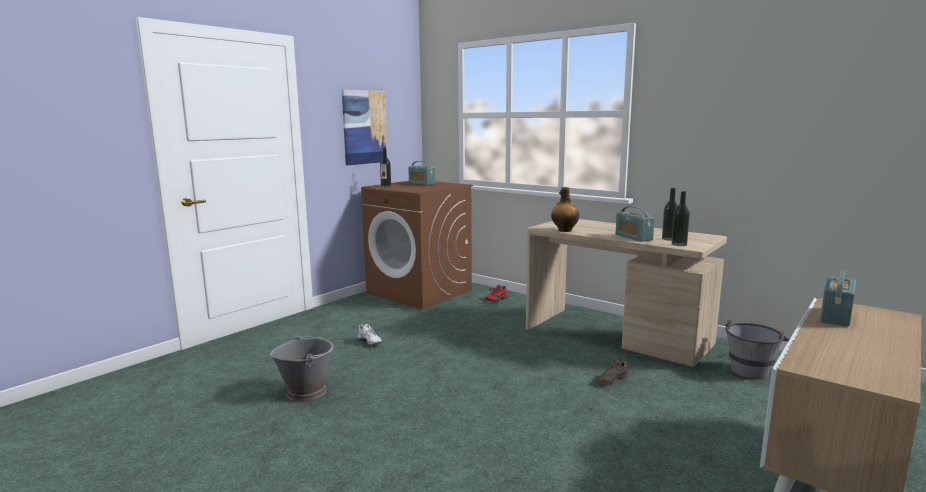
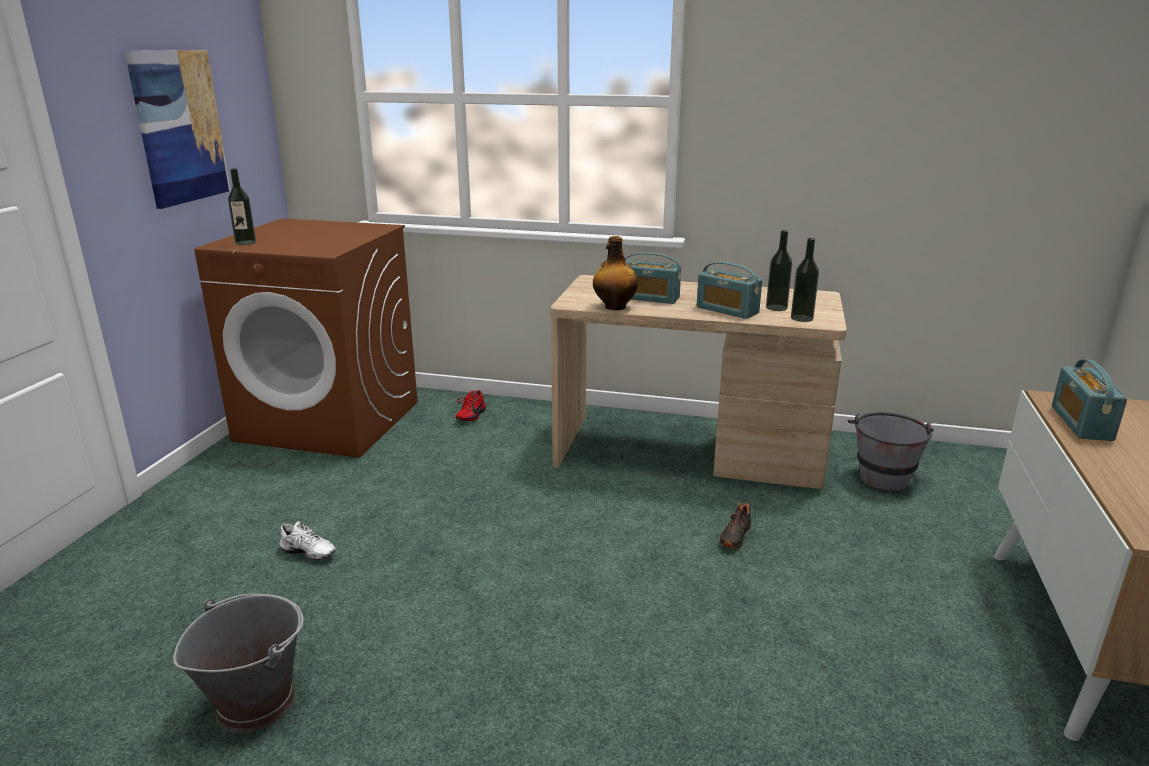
camera: 25 degrees left, 10 degrees up
(421, 183) = (308, 229): radio -> radio (649, 298)

